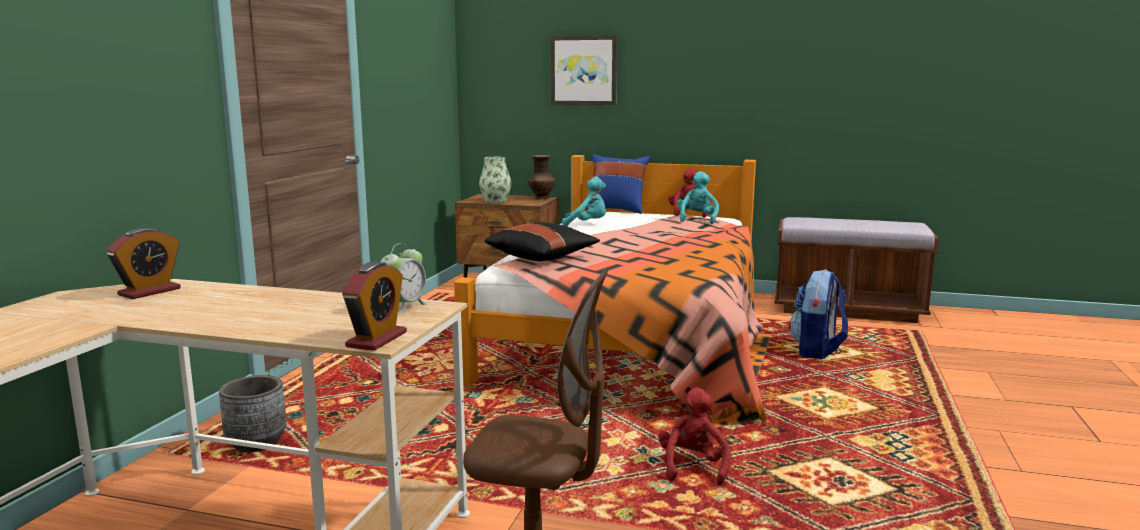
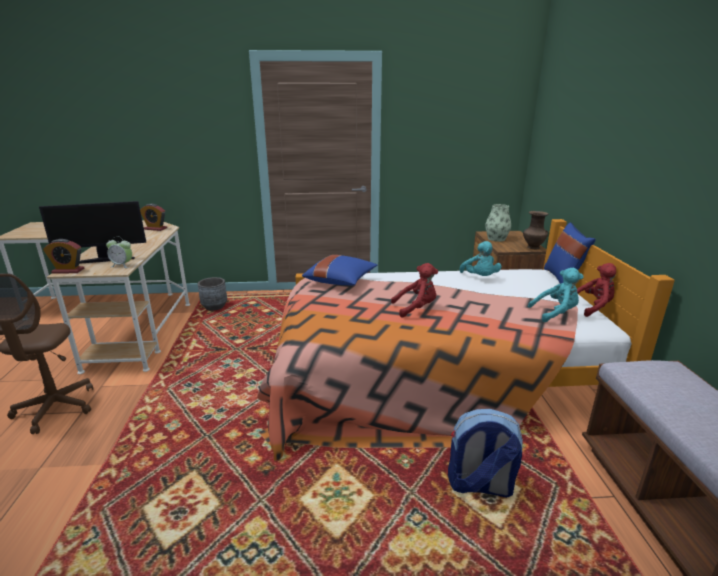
camera: 70 degrees right, 10 degrees up
(341, 319) = (103, 260): none -> monitor
(542, 257) = (341, 281): black pillow -> blue pillow
(584, 70) = (585, 142): picture -> none
(693, 467) = (199, 434): red plush toy -> red plush toy (416, 308)

